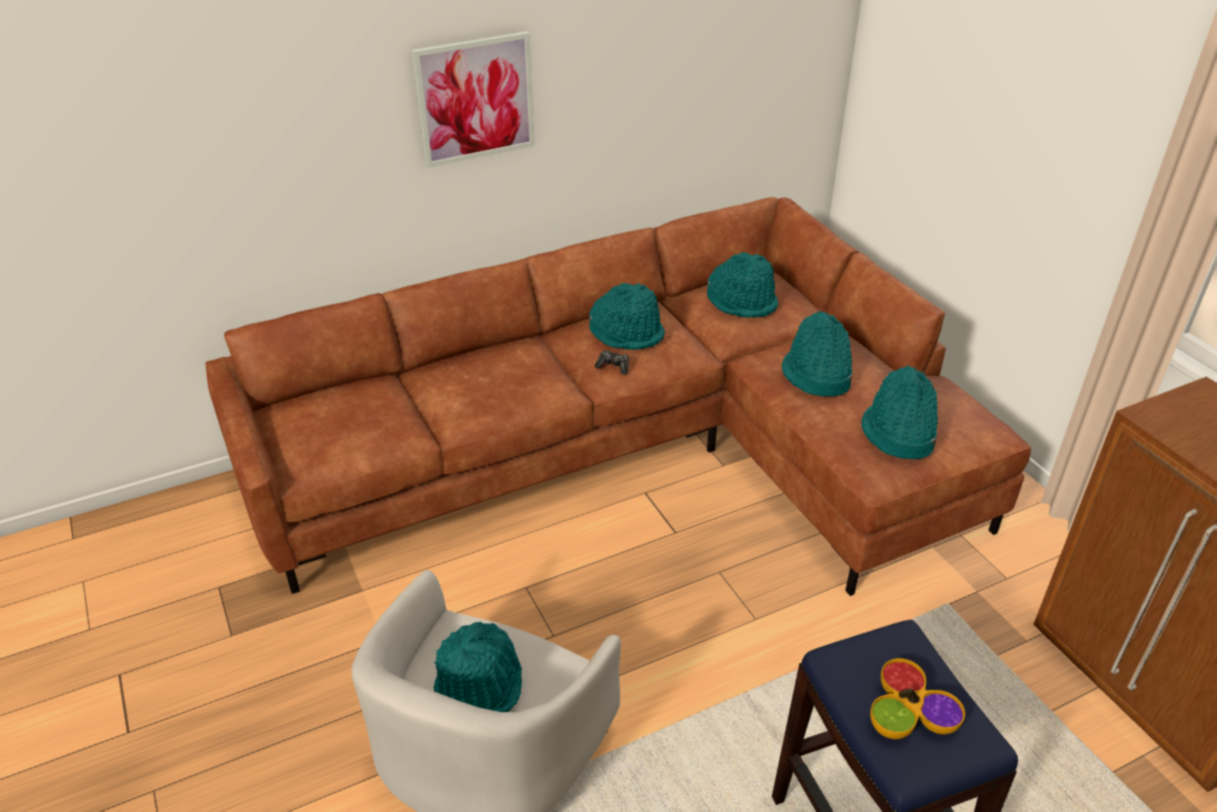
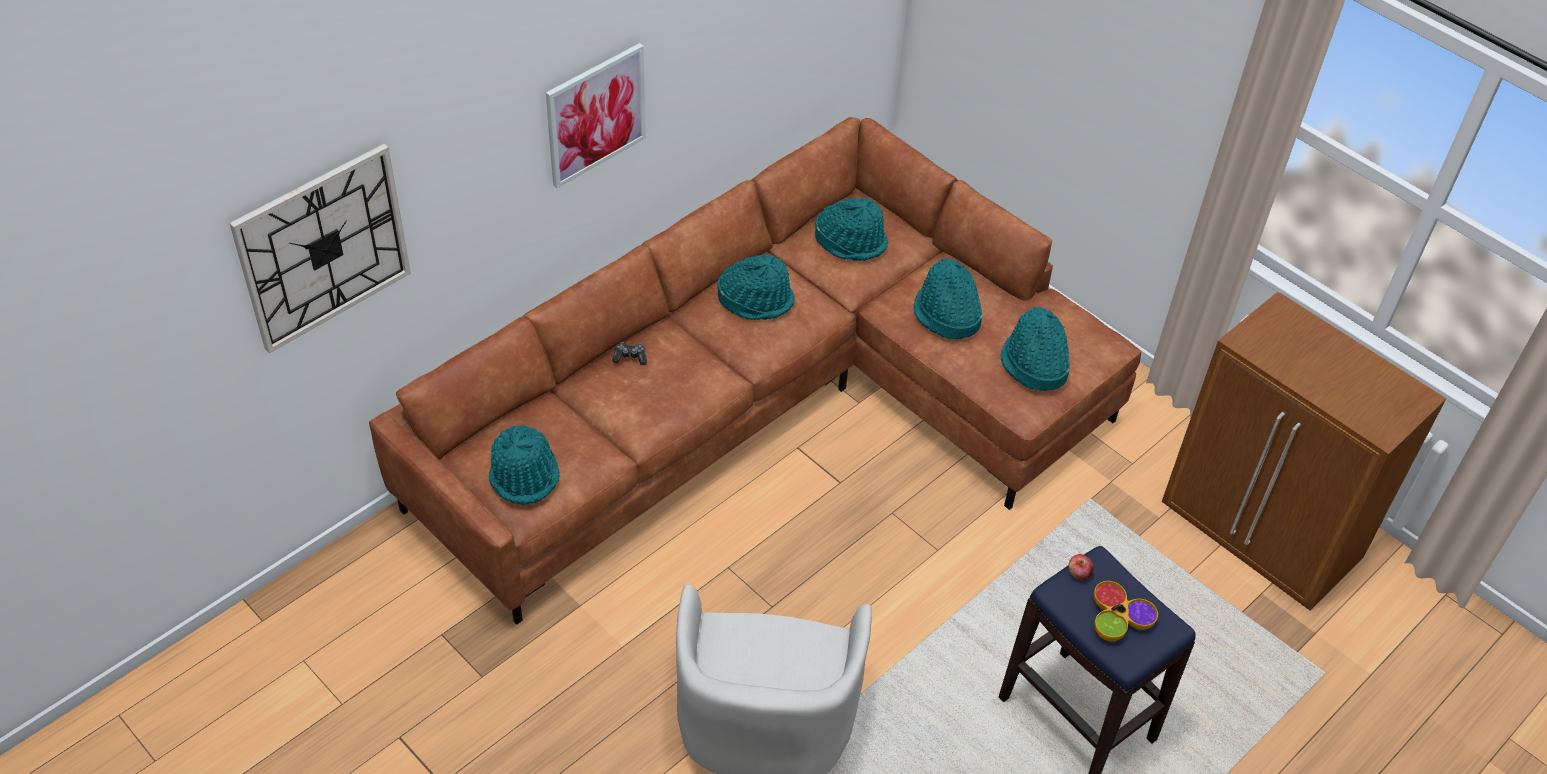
camera: 20 degrees left, 10 degrees up
(137, 142) = (323, 247): none -> wall clock
(480, 686) = (764, 670): turquoise hat -> turquoise hat (524, 474)
(613, 366) = (759, 341): game controller -> game controller (630, 357)
(871, 645) = (1078, 573): none -> apple

